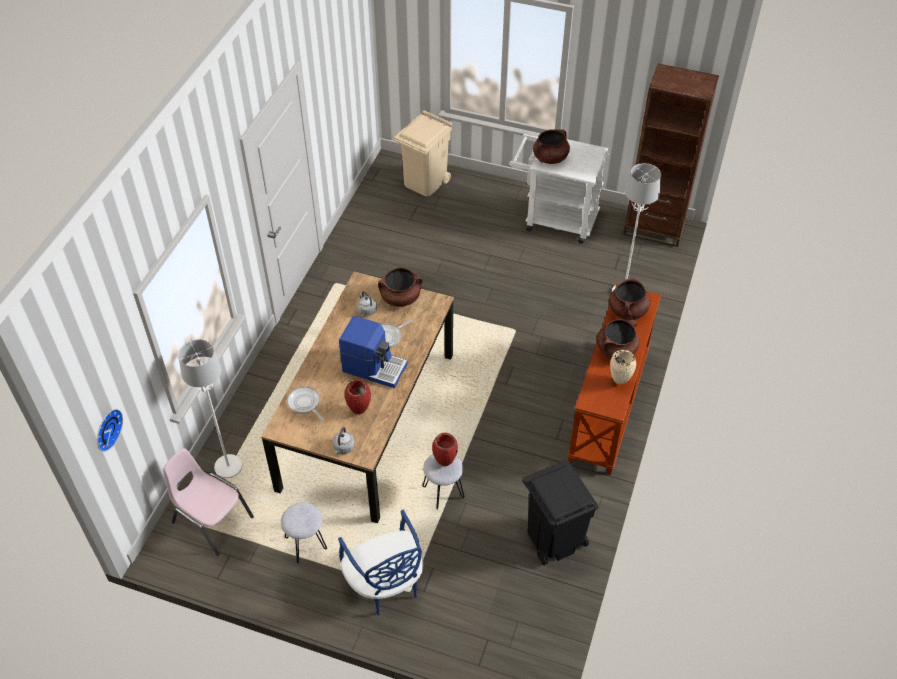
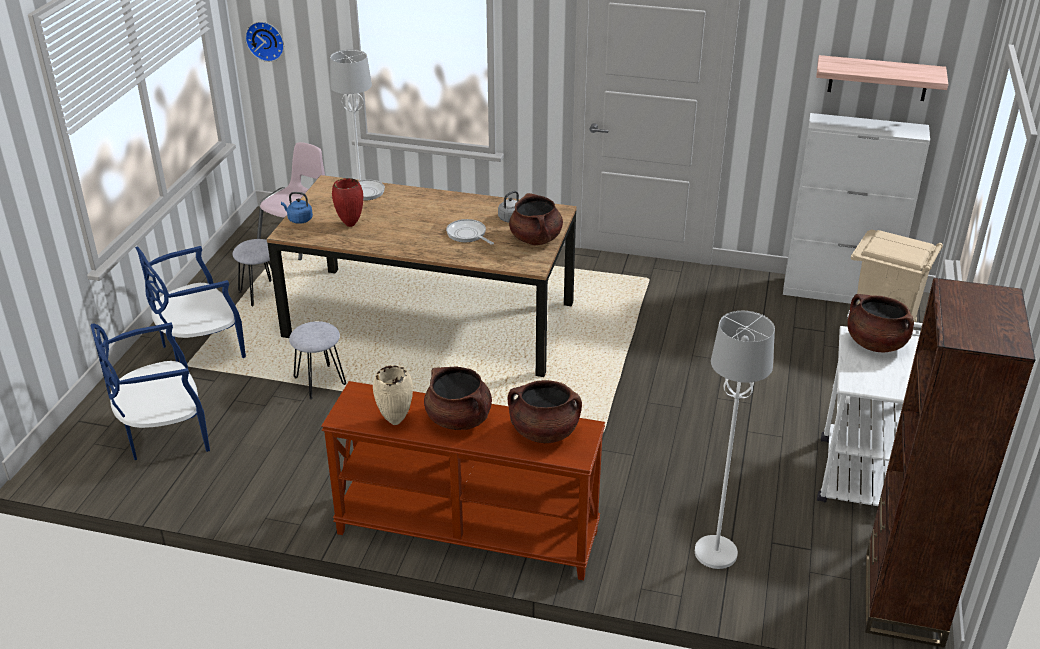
camera: 85 degrees right, 15 degrees down
(343, 448) = (299, 219): grey kettle -> blue kettle
(348, 57) = (878, 78): none -> shelf
(373, 190) = (838, 293): none -> white cabinet
(374, 367) = (418, 229): coffee machine -> none
(444, 463) = (317, 333): red vase -> none
(501, 596) = (164, 435): none -> blue chair
(554, 538) = (238, 478): black trash can -> none

